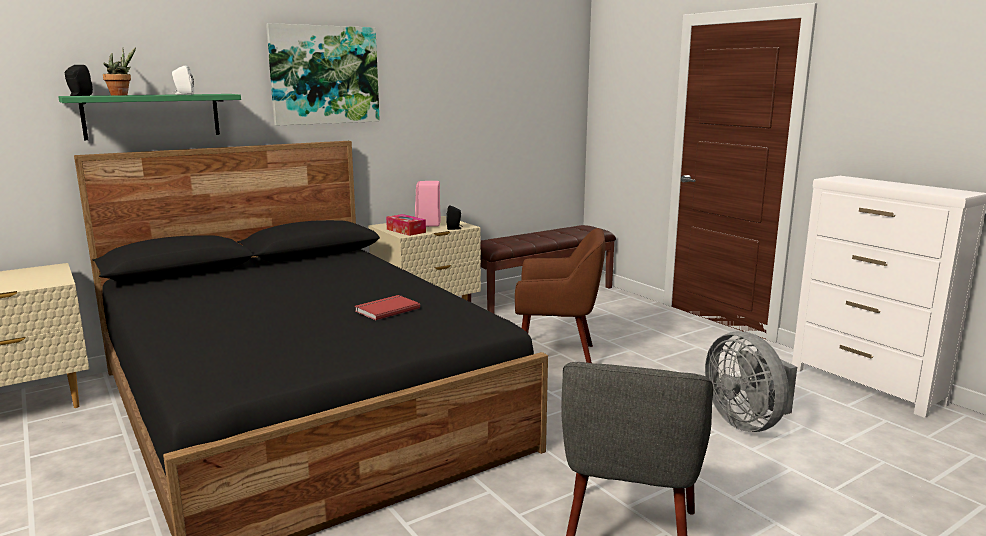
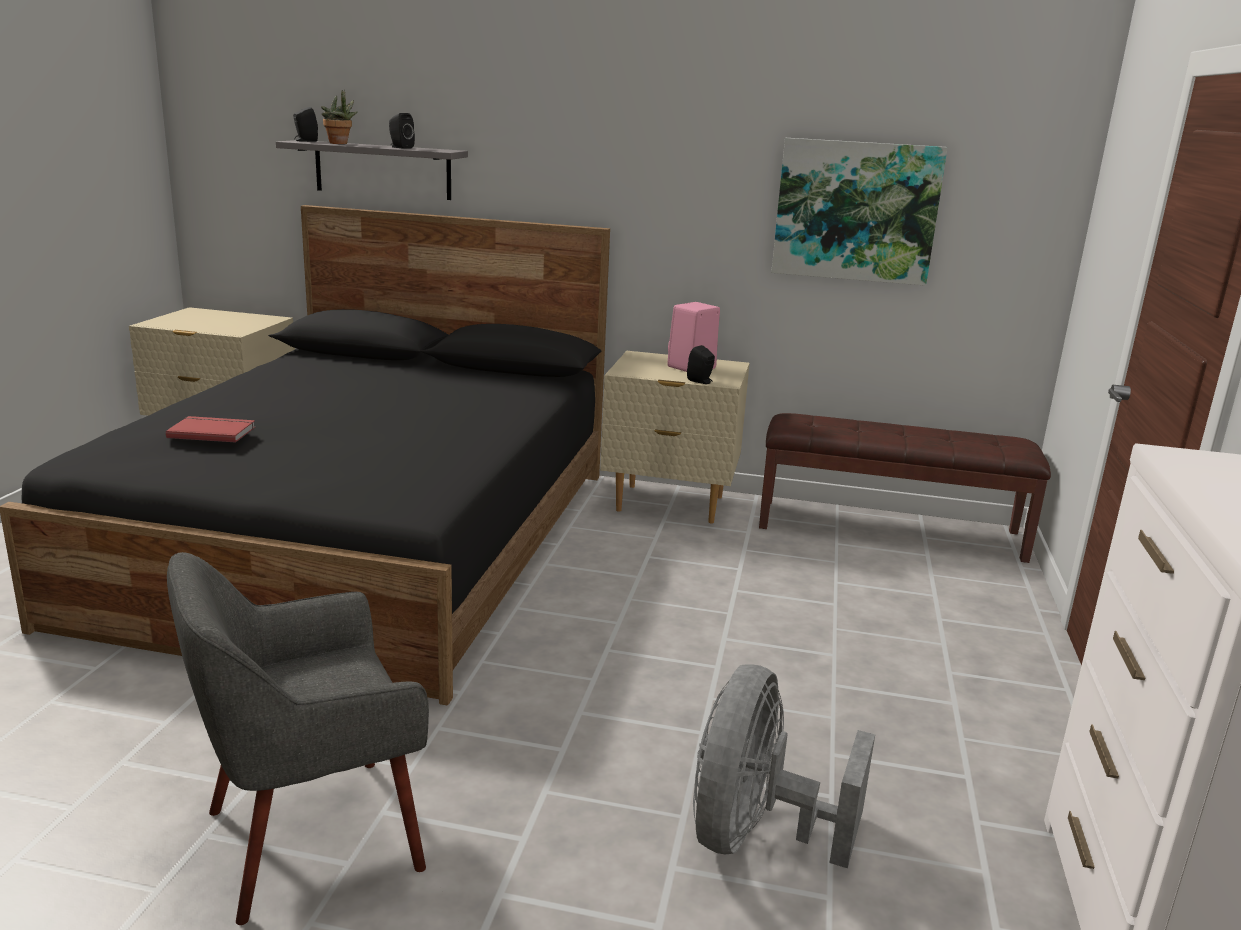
camera: 45 degrees right, 5 degrees up
(152, 116) = (383, 170): green shelf -> grey shelf
(183, 94) = (400, 147): white speaker -> black speaker
(324, 75) = (588, 134): picture -> picture (856, 211)
(386, 309) = (382, 447): red book -> red book (212, 432)
(406, 231) = (639, 368): tissue box -> none
(557, 357) = (715, 615): brown armchair -> none

